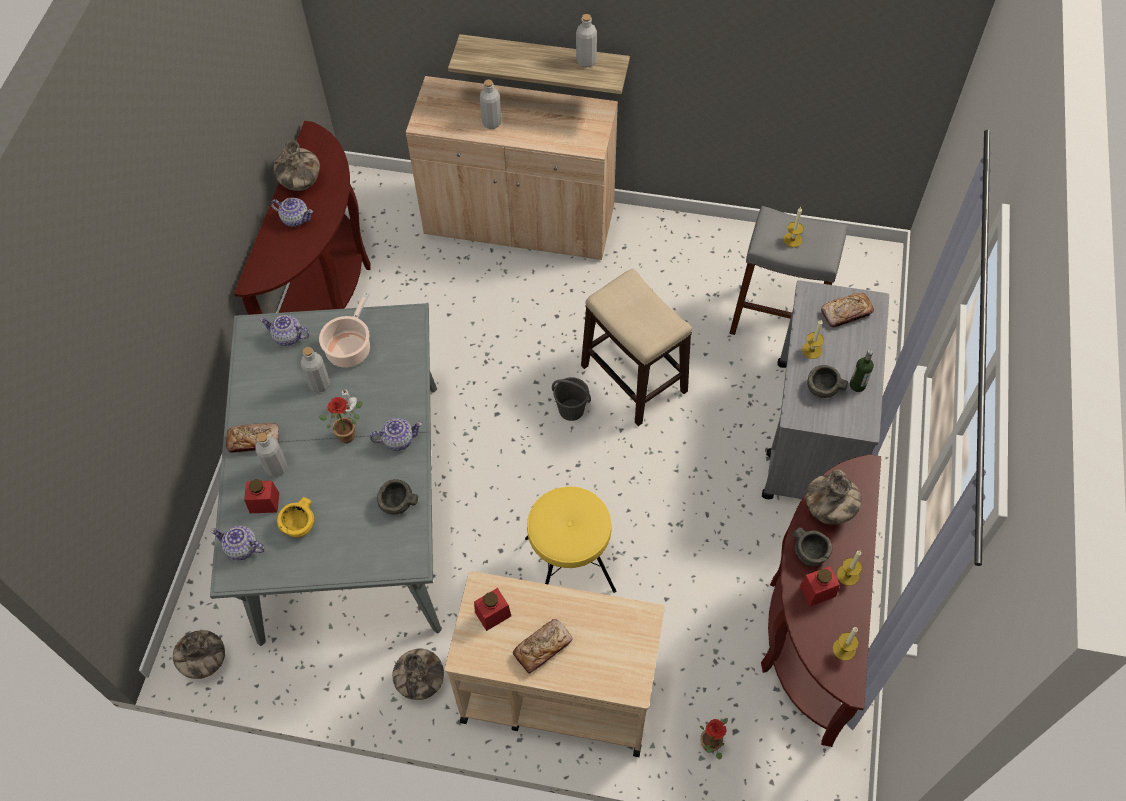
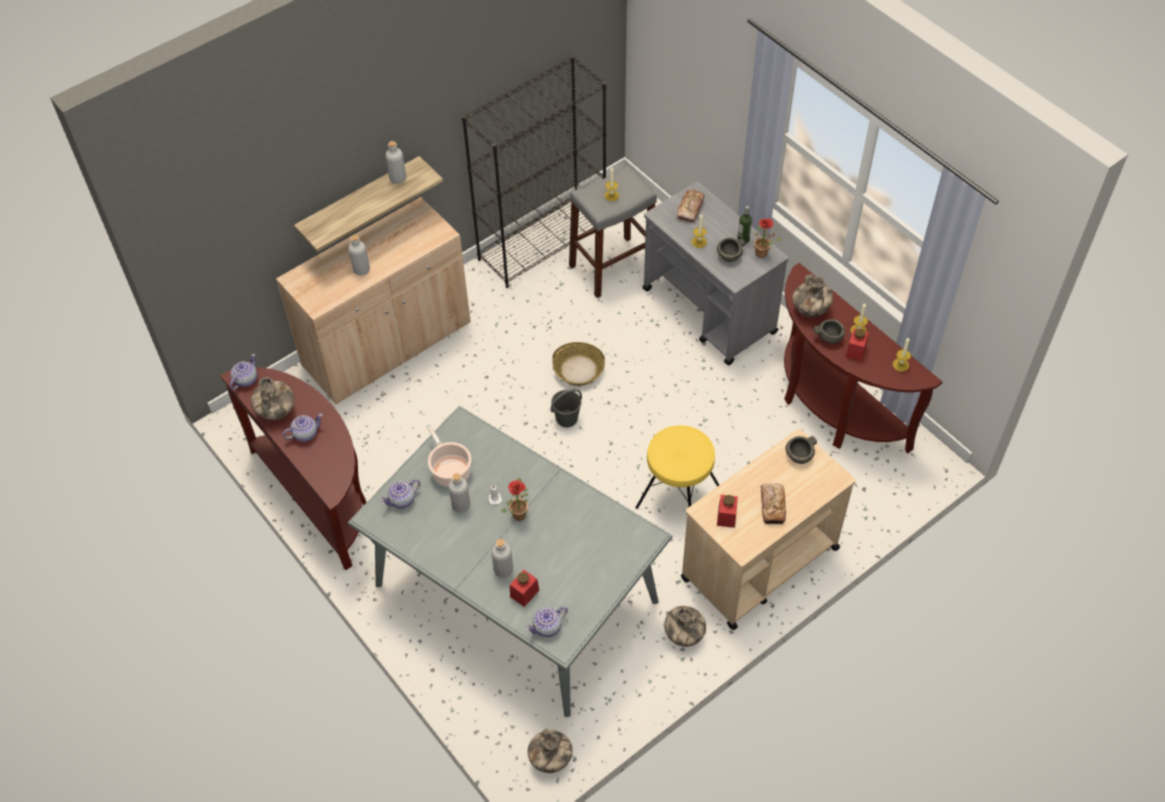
camera: 50 degrees left, 5 degrees down
(254, 441) = (468, 570): bread -> none
(299, 525) = (562, 583): yellow bowl -> none
(397, 503) = (598, 518): grey bowl -> grey bowl (799, 456)
(398, 440) = (551, 488): teapot -> teapot (245, 380)
(634, 379) = (579, 369): stool -> basket
(711, 747) = (864, 508): potted plant -> potted plant (763, 254)
(747, 246) = (542, 242): none -> black bookcase

